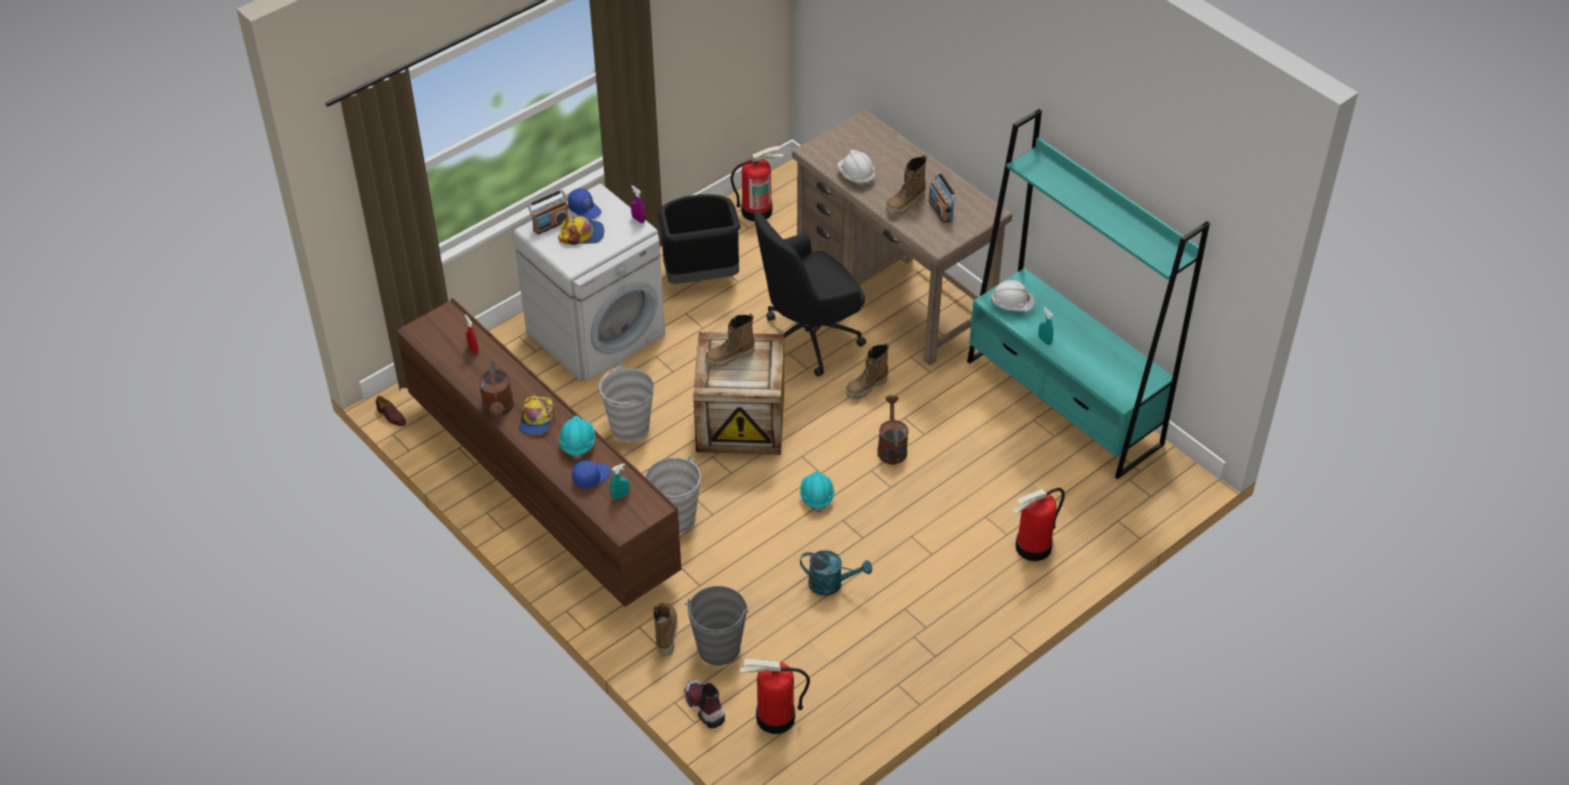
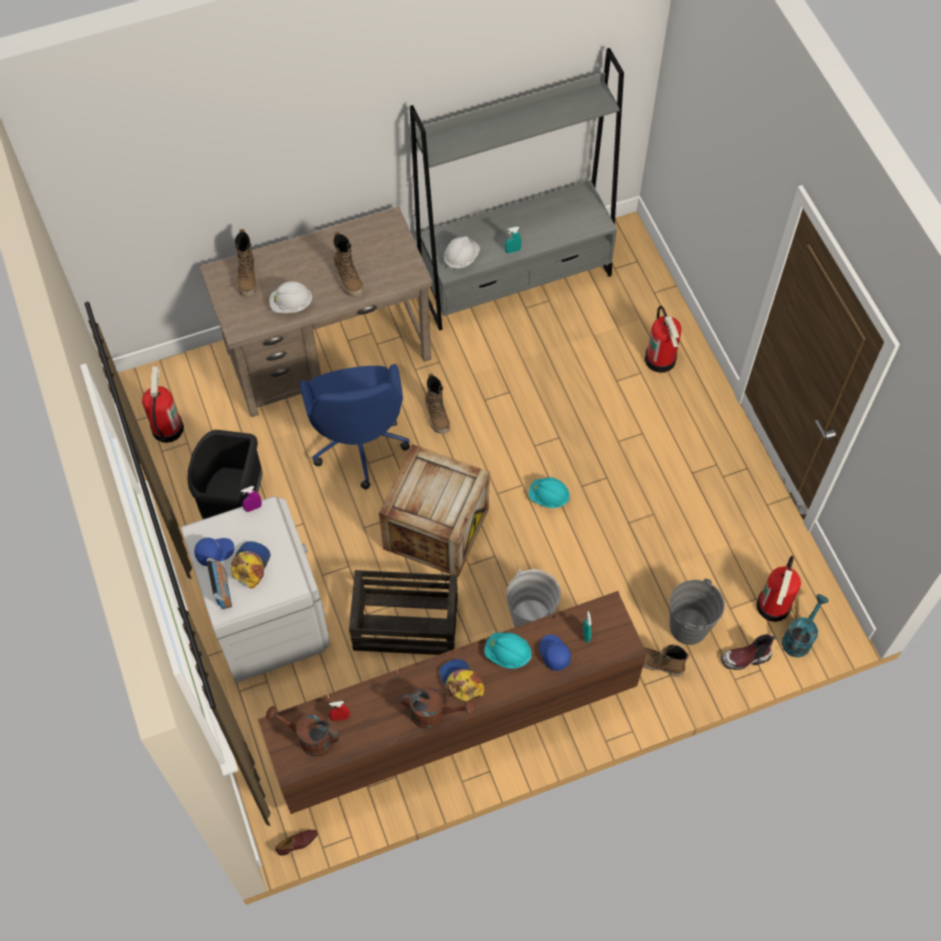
camera: 70 degrees left, 15 degrees up
(536, 419) = (461, 682): cap -> cap turned 150 degrees counterclockwise
(629, 427) = (404, 624): grey bucket -> crate
(730, 357) = (423, 497): boot -> boot (247, 278)
(807, 340) = (359, 442): black office chair -> blue office chair
(831, 584) = (648, 517): turquoise watering can -> turquoise watering can (799, 637)
(891, 447) = (514, 421): brown watering can -> brown watering can (309, 738)
(940, 210) = (369, 255): radio -> none
(1064, 403) = (516, 280): turquoise bookcase -> grey bookcase

